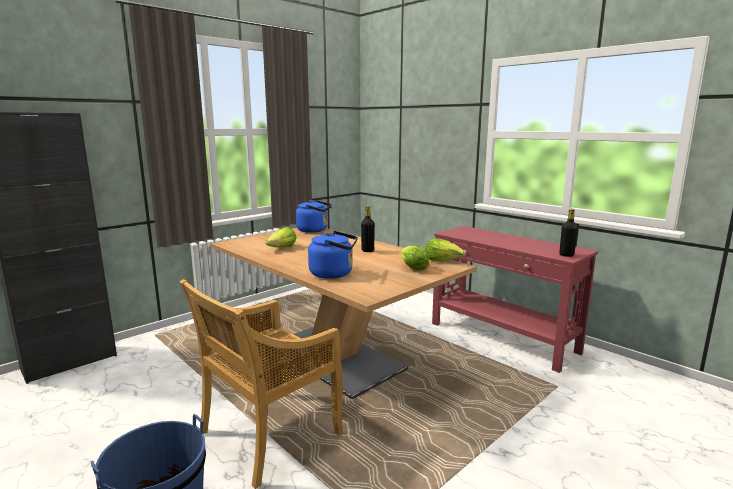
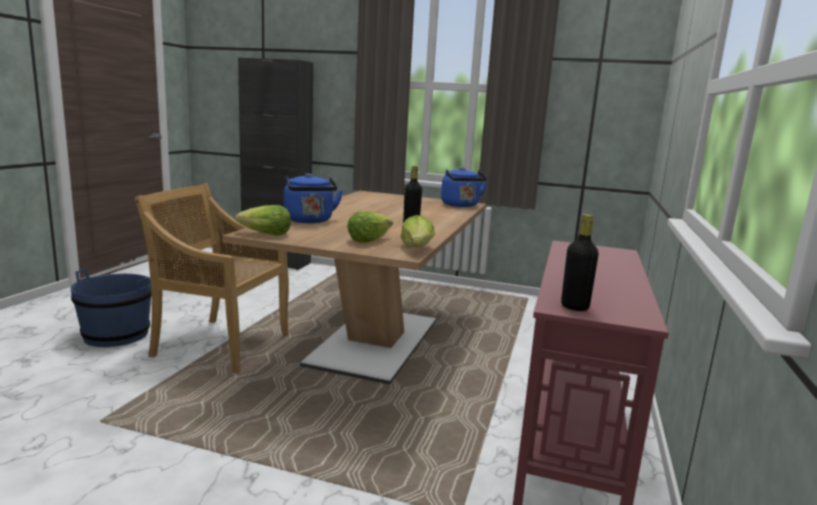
camera: 60 degrees right, 0 degrees up
(282, 248) = (373, 204): lettuce -> lettuce (265, 234)

